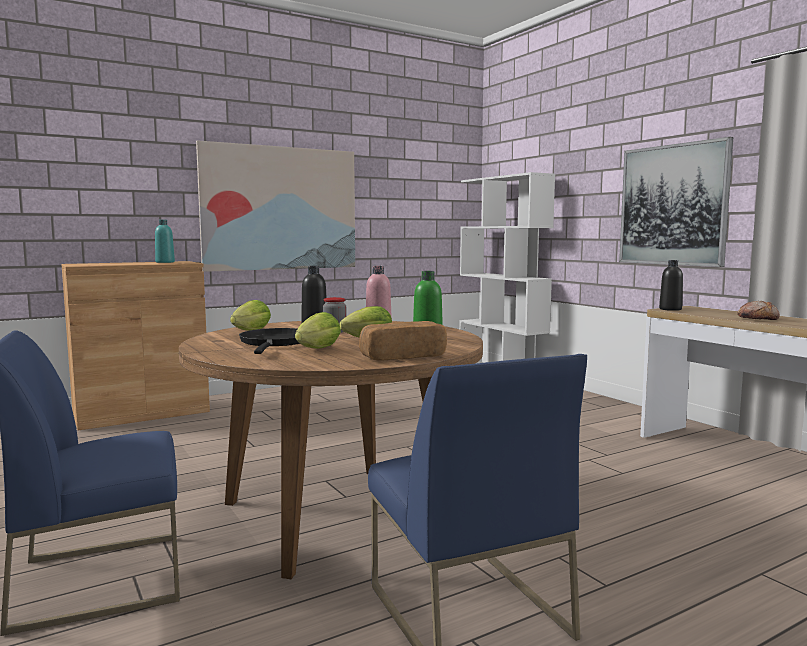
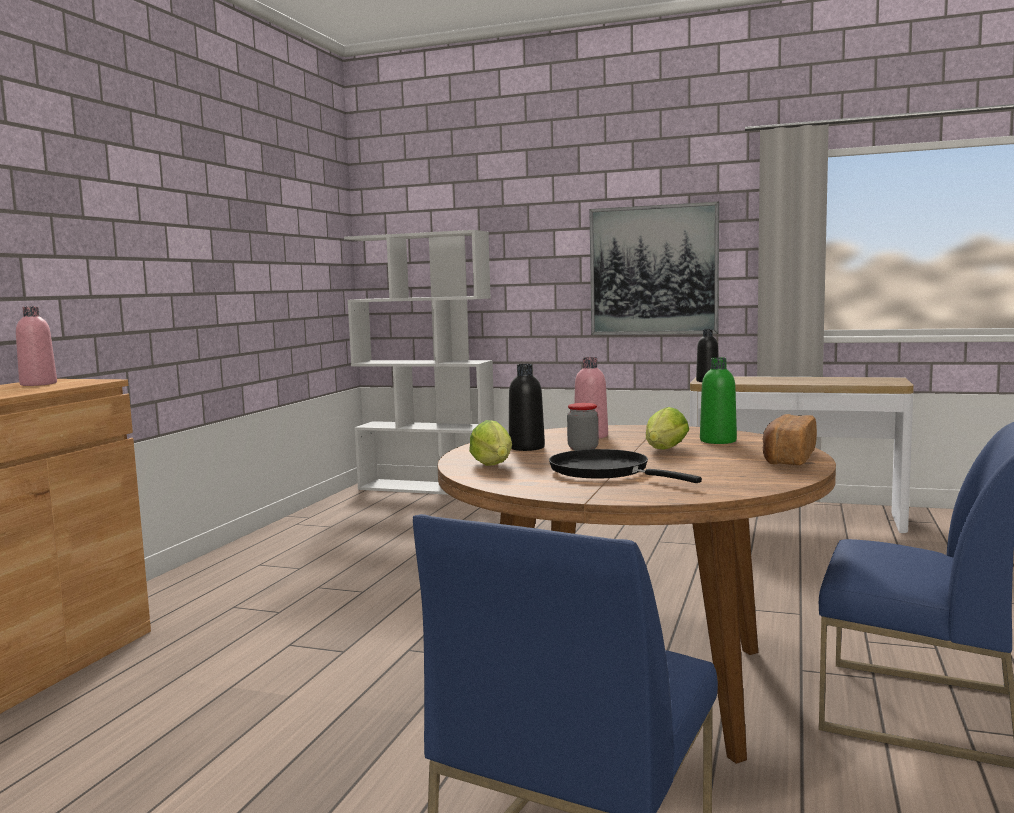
camera: 40 degrees left, 0 degrees up
(165, 262) = (38, 384): turquoise bottle -> pink bottle
(280, 208) = (155, 280): picture -> none
(316, 349) = (685, 469): lettuce -> none
(757, 319) = (804, 381): bread -> none

